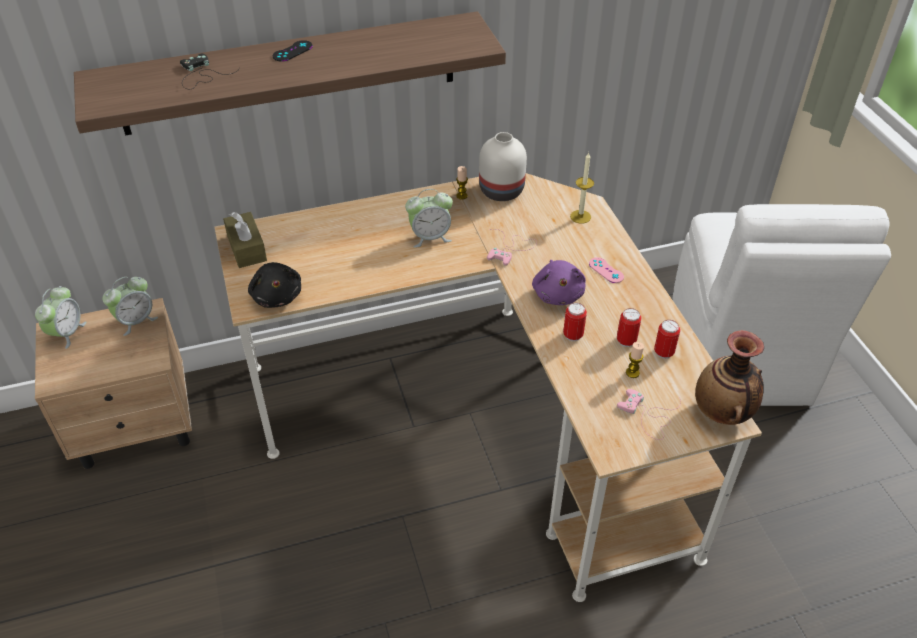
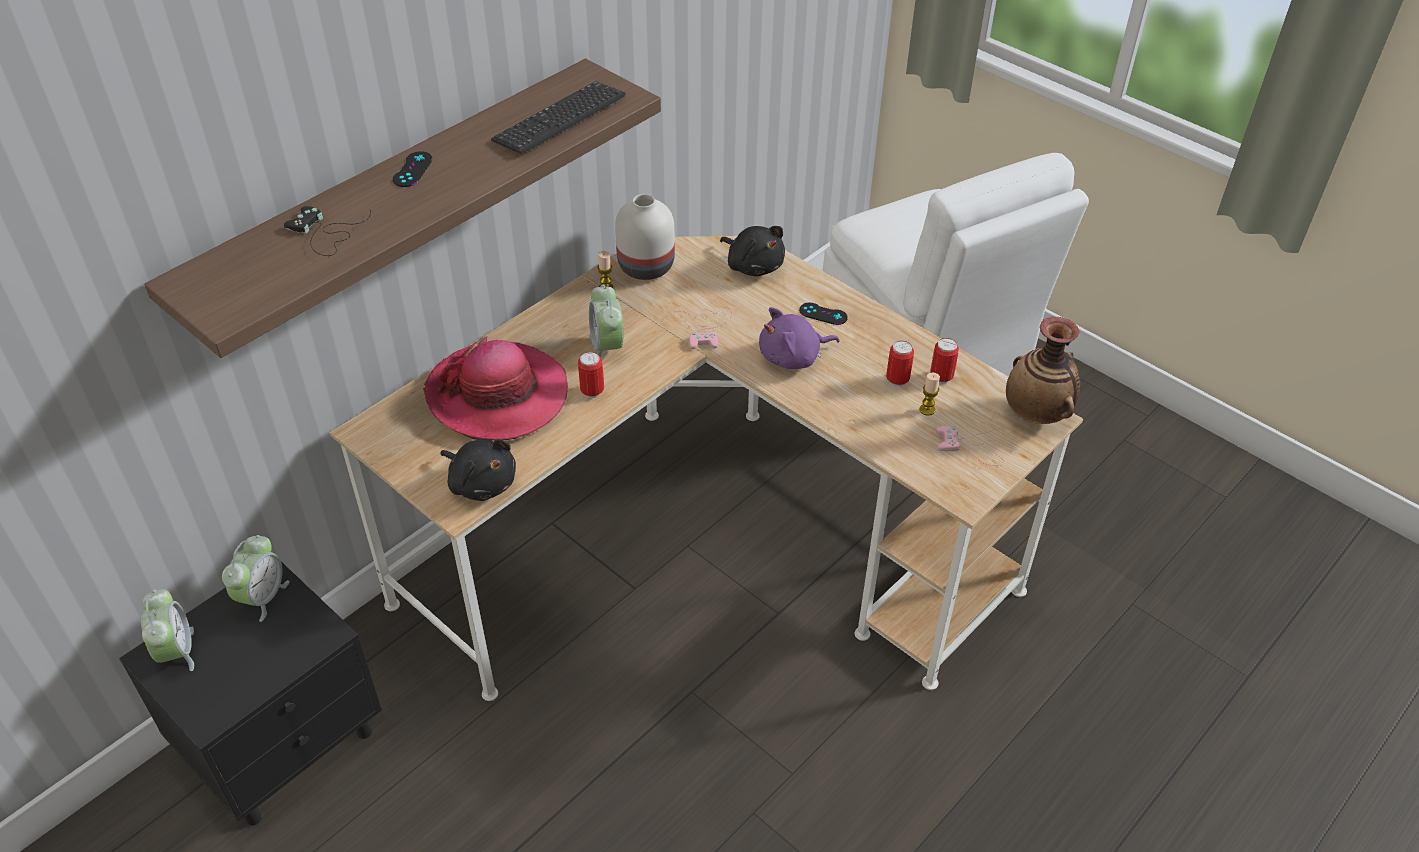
camera: 30 degrees left, 0 degrees up
(136, 426) = (284, 742): beige nightstand -> black nightstand
(247, 248) = (395, 442): brown tissue box -> none
(333, 242) = (498, 395): none -> hat
(419, 47) = (560, 120): none -> keyboard
(430, 237) = (607, 347): alarm clock -> alarm clock turned 120 degrees clockwise
(558, 293) = (793, 357): purple plush toy -> purple plush toy turned 105 degrees clockwise
(573, 335) = (841, 395): can -> can (592, 391)
(580, 216) = (753, 265): candle -> black plush toy
(606, 270) = (823, 314): pink game controller -> black game controller

